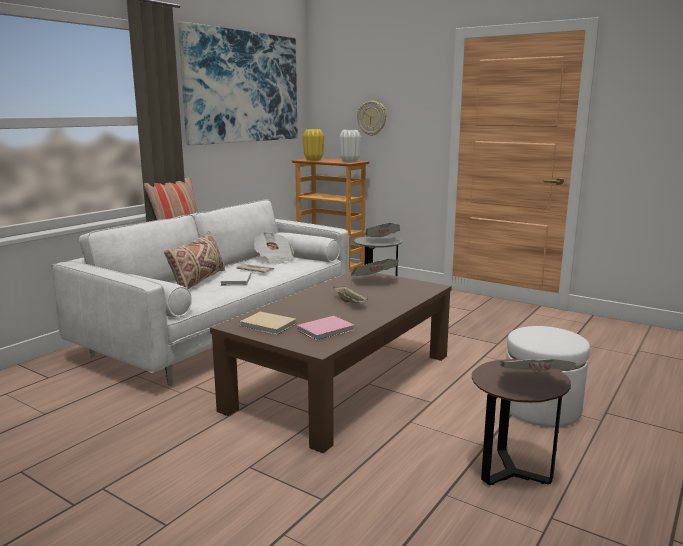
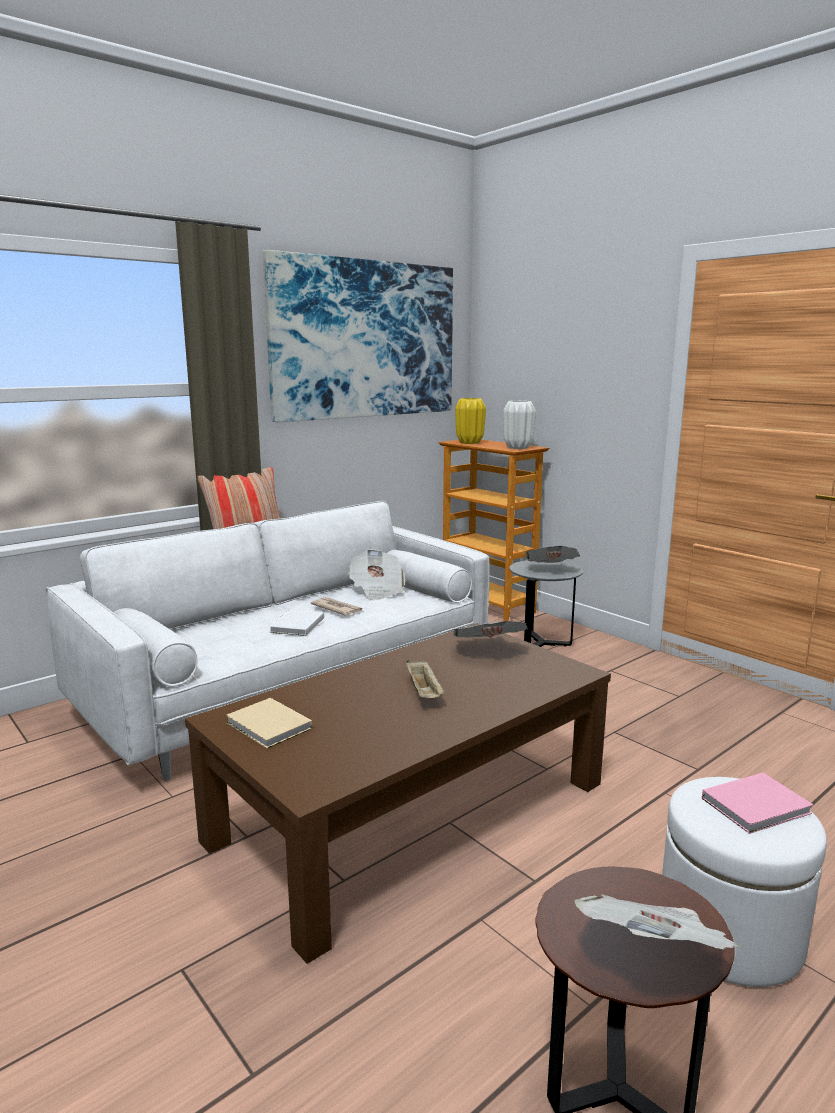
camera: 15 degrees right, 0 degrees up
(198, 281) = (248, 621): beige pillow -> none
(327, 330) = (350, 749): pink book -> pink book (758, 806)
(372, 118) = (556, 384): wall clock -> none

